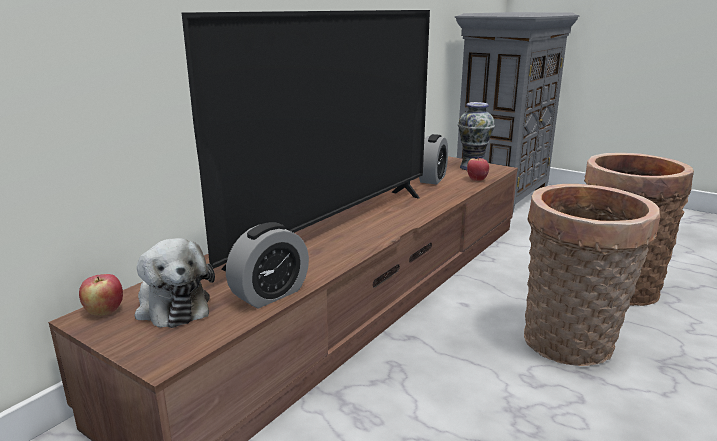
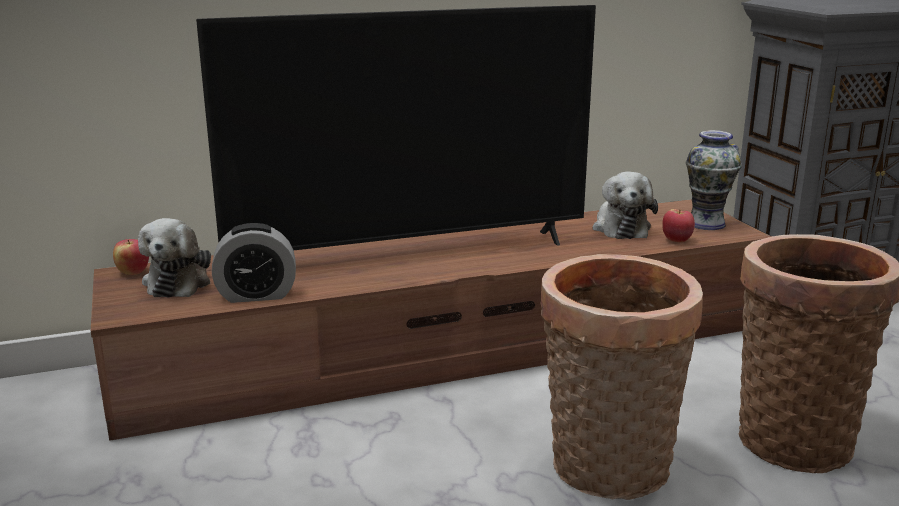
camera: 35 degrees right, 0 degrees up
(432, 179) = (620, 227): alarm clock -> plush toy

